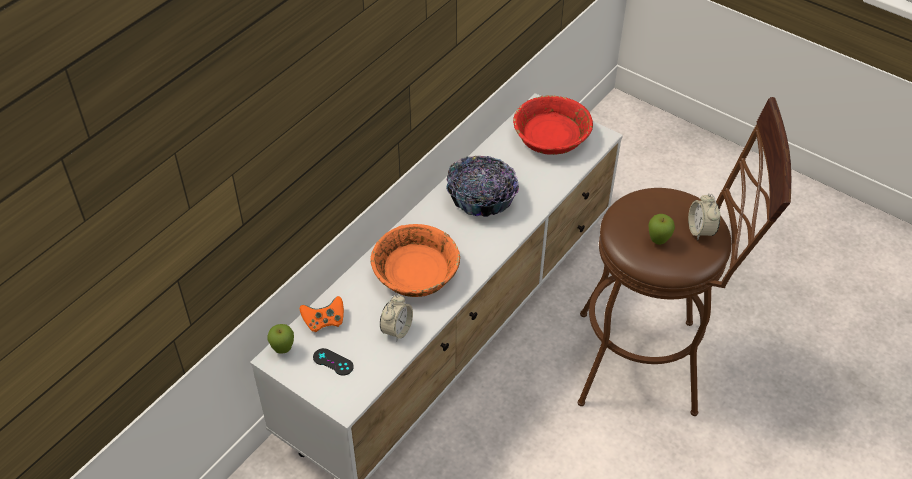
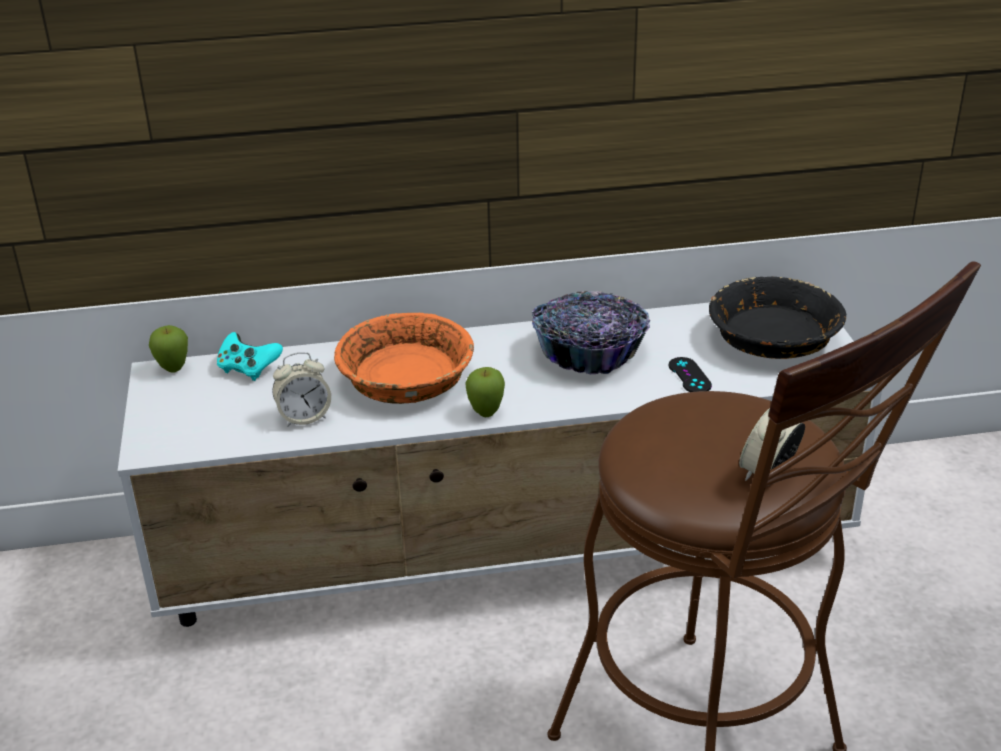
camera: 45 degrees right, 15 degrees down
(324, 321) = (248, 369): orange game controller -> turquoise game controller
(333, 362) = (199, 407): black game controller -> black game controller (689, 376)
(551, 136) = (774, 339): red bowl -> black bowl
(658, 241) = (682, 452): apple -> apple (486, 414)

